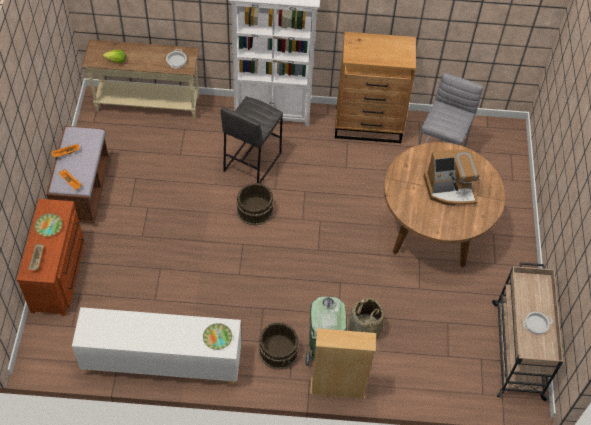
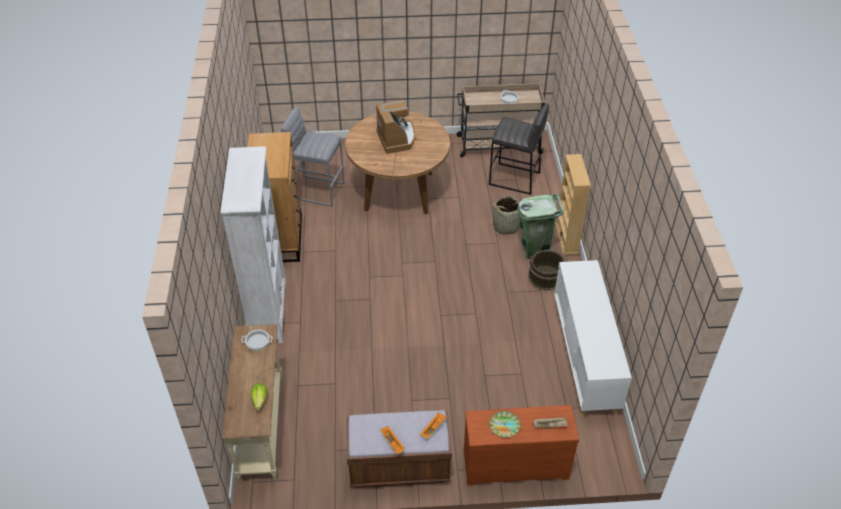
camera: 95 degrees left, 10 degrees down
(218, 337) = (582, 274): plate -> none
(251, 162) = (338, 321): grey stool -> grey stool (515, 179)
(254, 210) = (398, 311): brown bucket -> none

